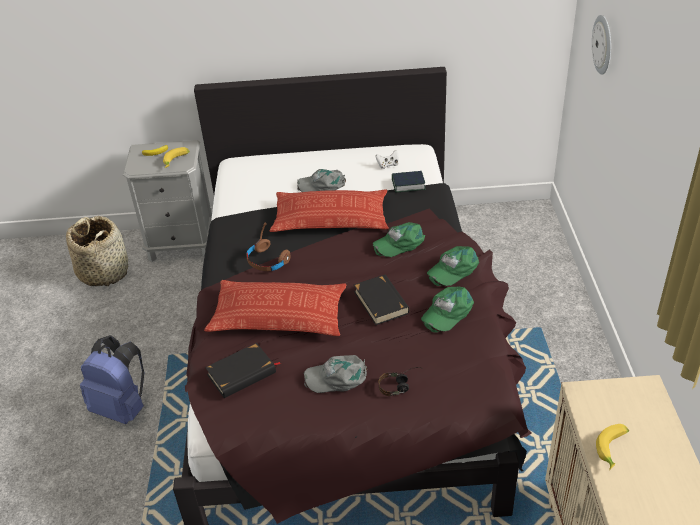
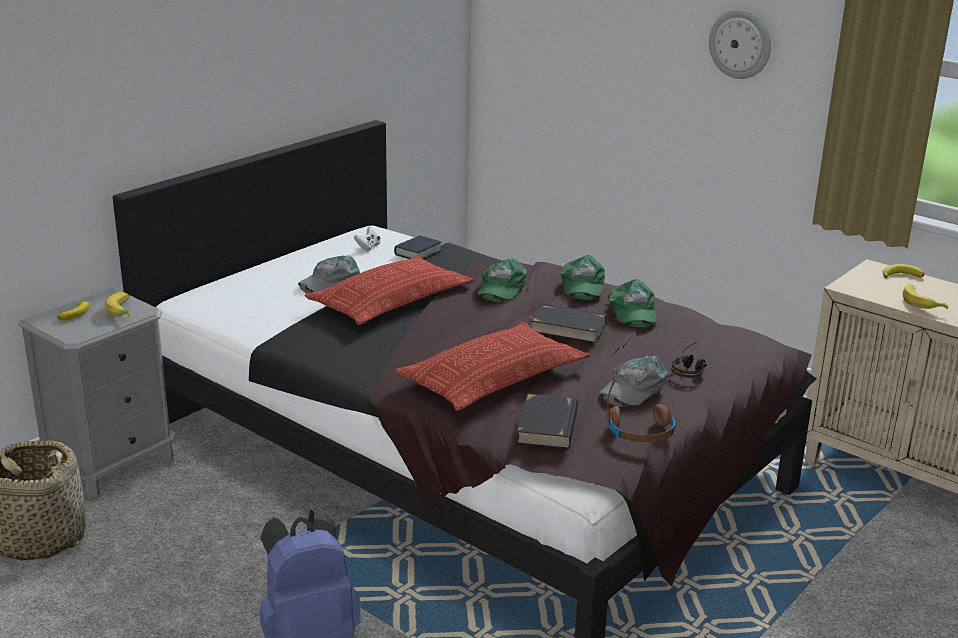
camera: 50 degrees left, 15 degrees down
(267, 261) = (397, 348): brown headphones -> brown headphones (641, 433)
(603, 44) = (561, 42): wall clock -> wall clock (740, 44)
(656, 409) = (901, 275): none -> banana

